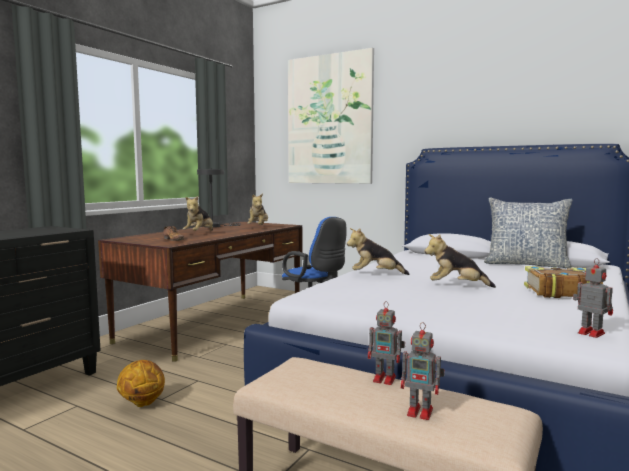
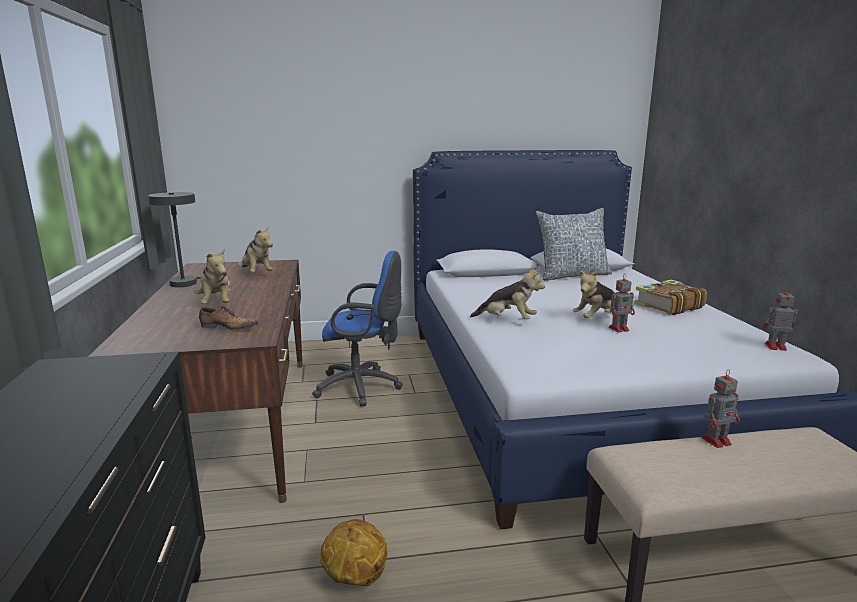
camera: 40 degrees left, 10 degrees up
(329, 120) = (295, 107): picture -> none
(375, 275) = (507, 320): plush toy -> plush toy turned 120 degrees counterclockwise
(421, 412) = (798, 462): toy robot -> toy robot (619, 329)

